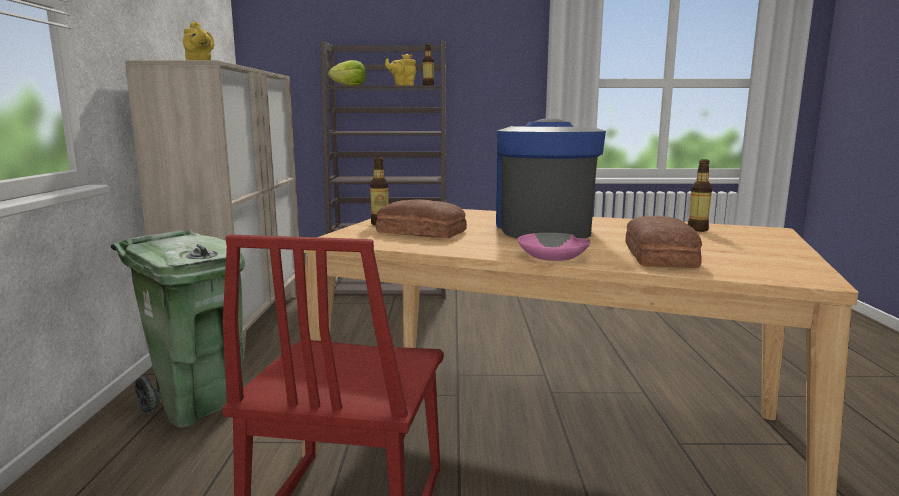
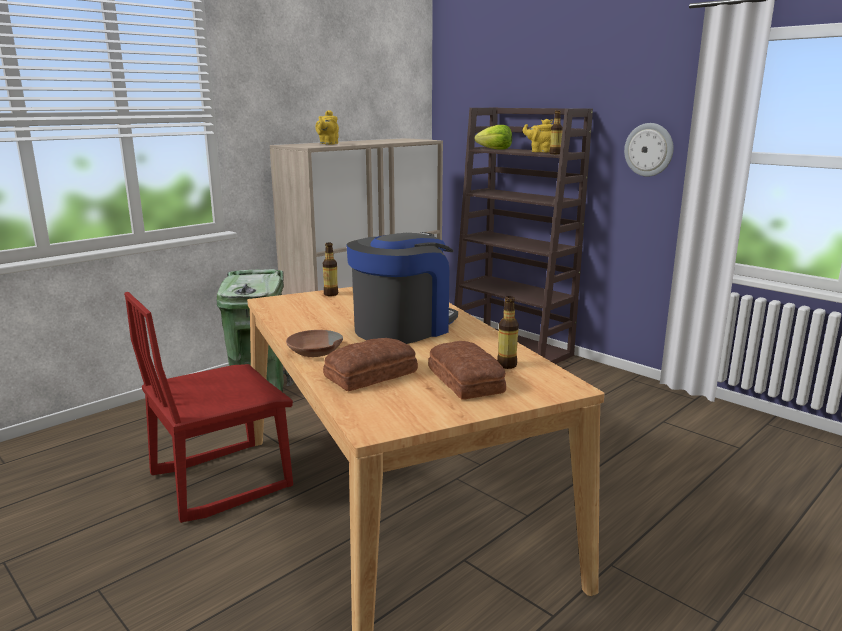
camera: 45 degrees right, 5 degrees up
(421, 231) = (326, 308): bread -> bread (466, 380)
(503, 81) = (649, 149): none -> wall clock
(553, 256) = (314, 351): pink bowl -> brown bowl

